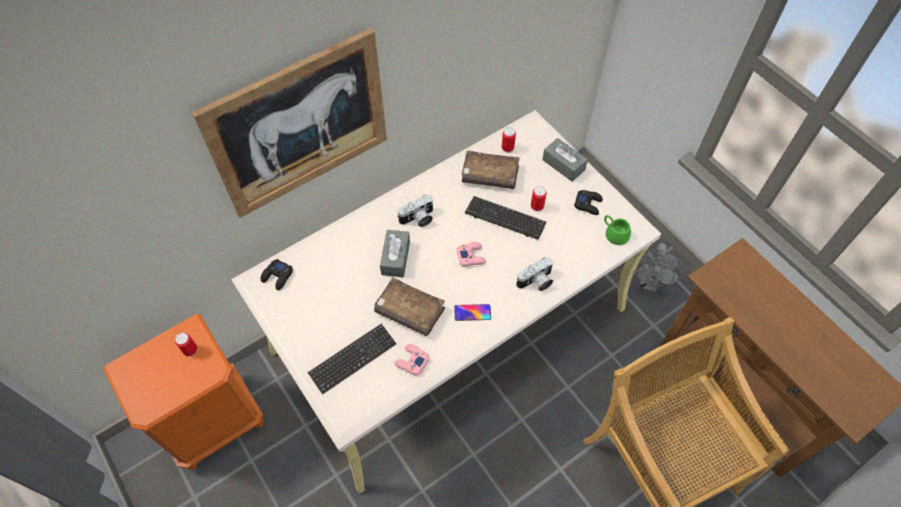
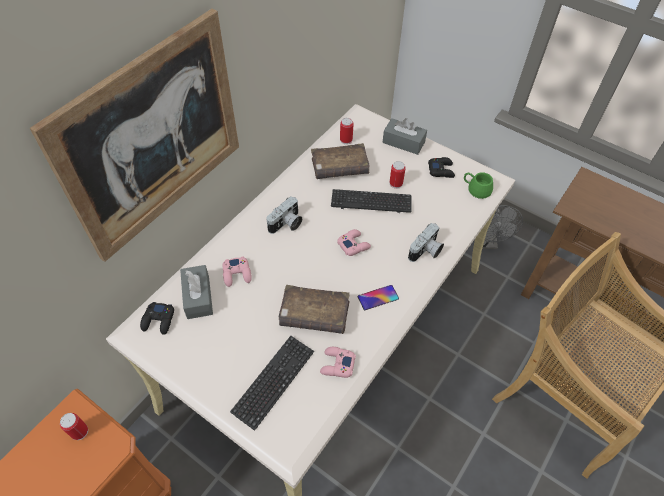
camera: 20 degrees left, 5 degrees down
(357, 254) = (237, 274): none -> pink game controller
(395, 258) = (279, 267): grey tissue box -> grey tissue box (198, 297)

